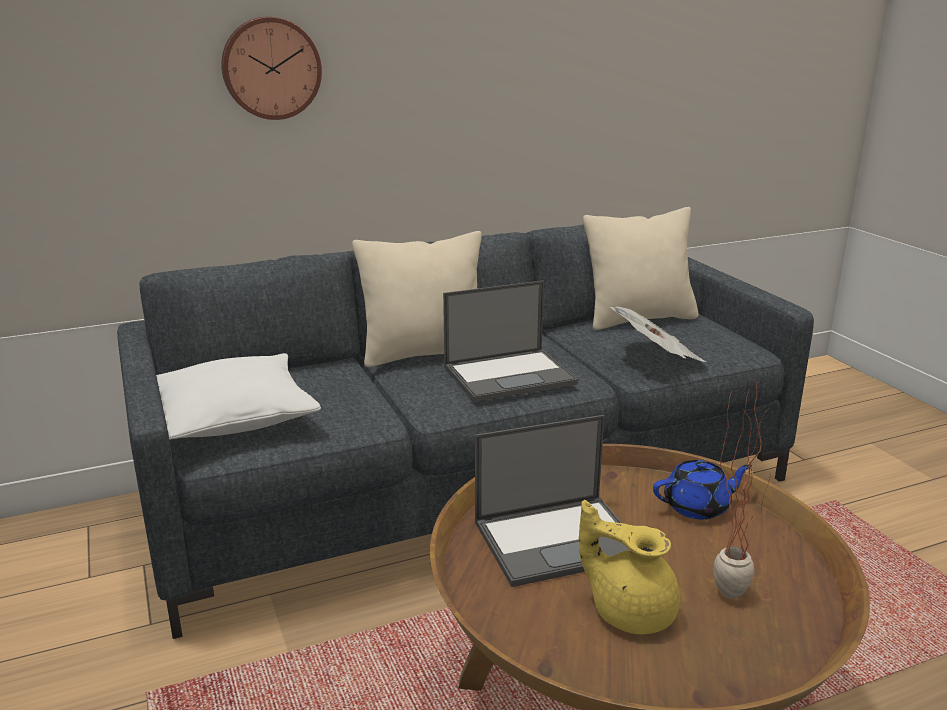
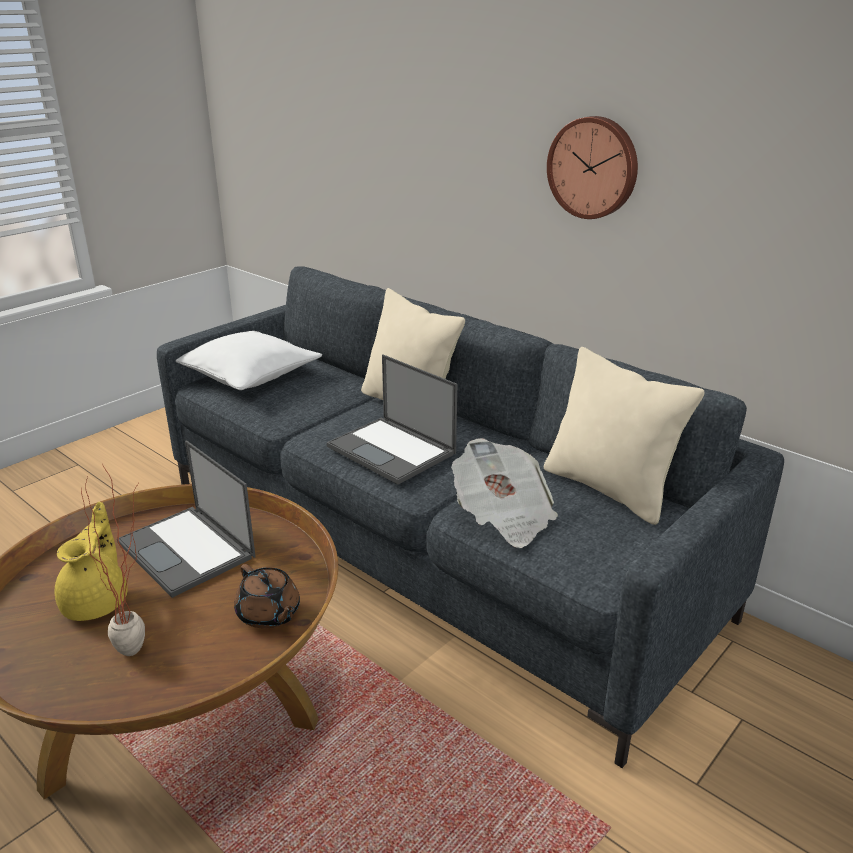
camera: 65 degrees right, 5 degrees up
(271, 68) = (406, 130): wall clock -> wall clock (593, 167)
(698, 507) = (269, 614): blue teapot -> brown teapot

